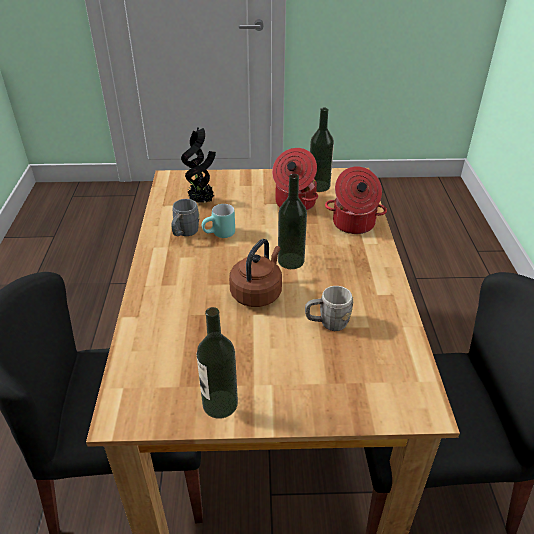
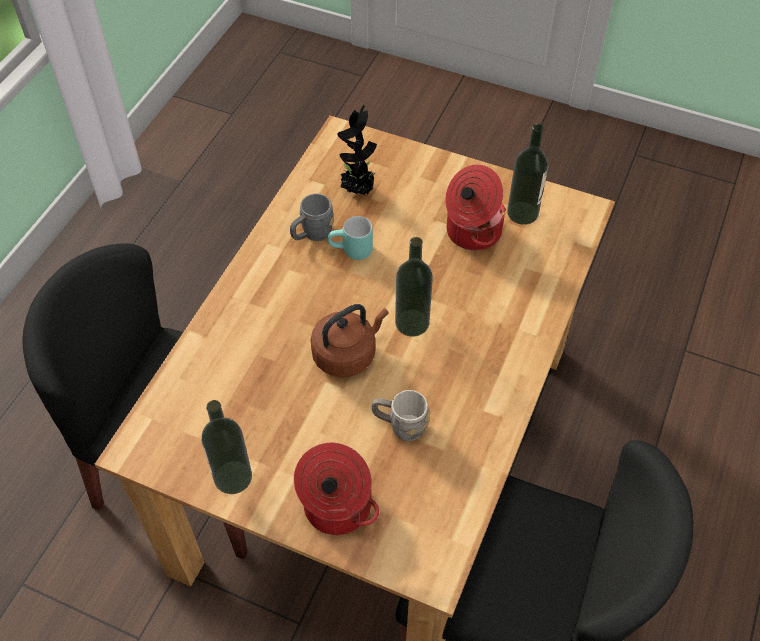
camera: 25 degrees right, 15 degrees up
(353, 224) = (526, 293): cooking pot -> cooking pot (336, 507)

